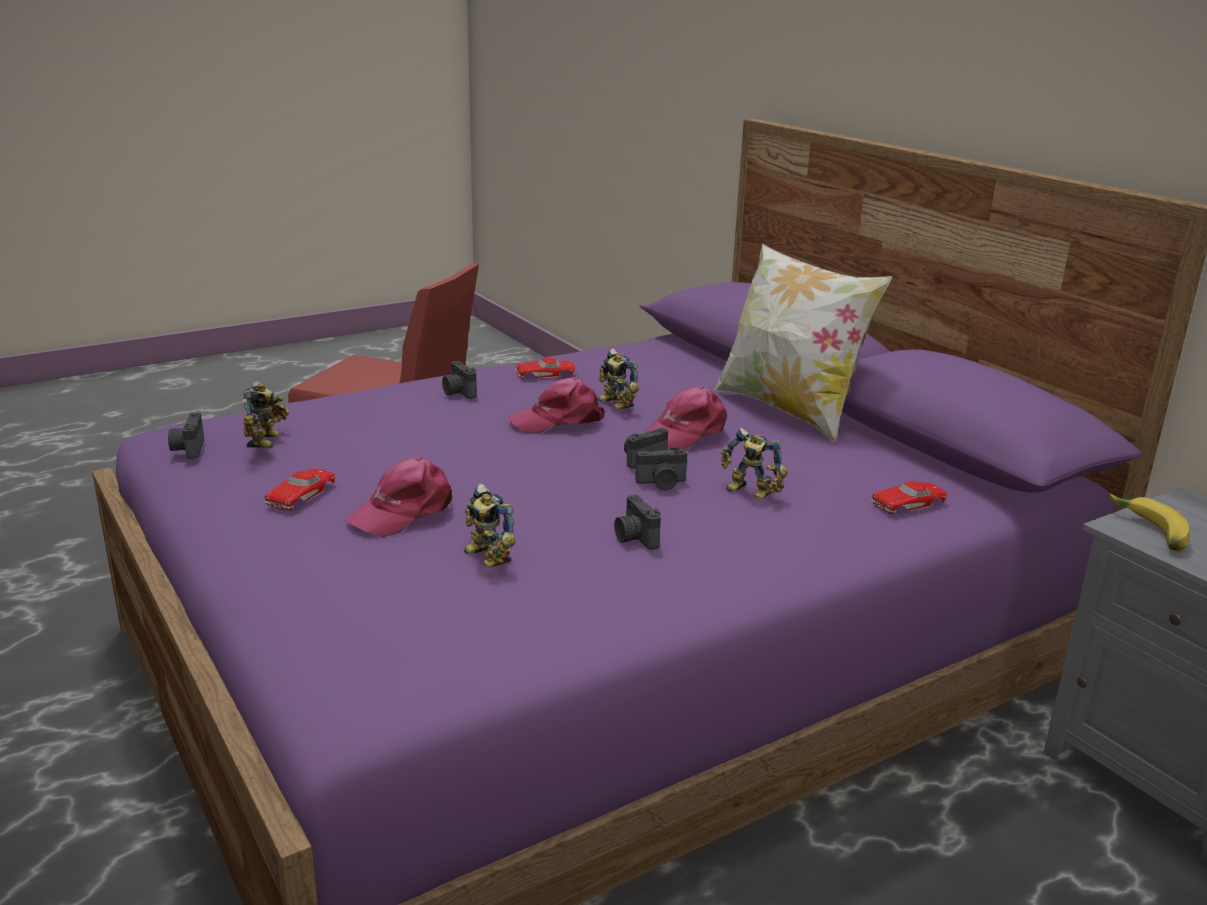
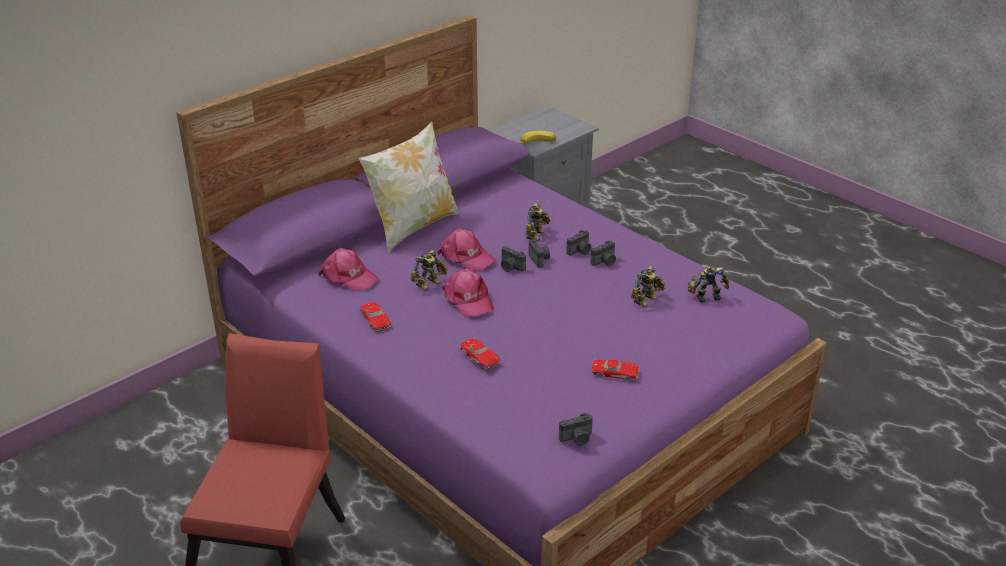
camera: 100 degrees left, 10 degrees up
(267, 440) = (561, 398): toy robot -> toy robot (706, 296)
(404, 511) = (614, 334): pink cap -> pink cap (348, 277)
(458, 392) = (430, 348): camera -> camera (580, 251)
(908, 503) = (528, 195): red toy car -> red toy car (479, 356)

